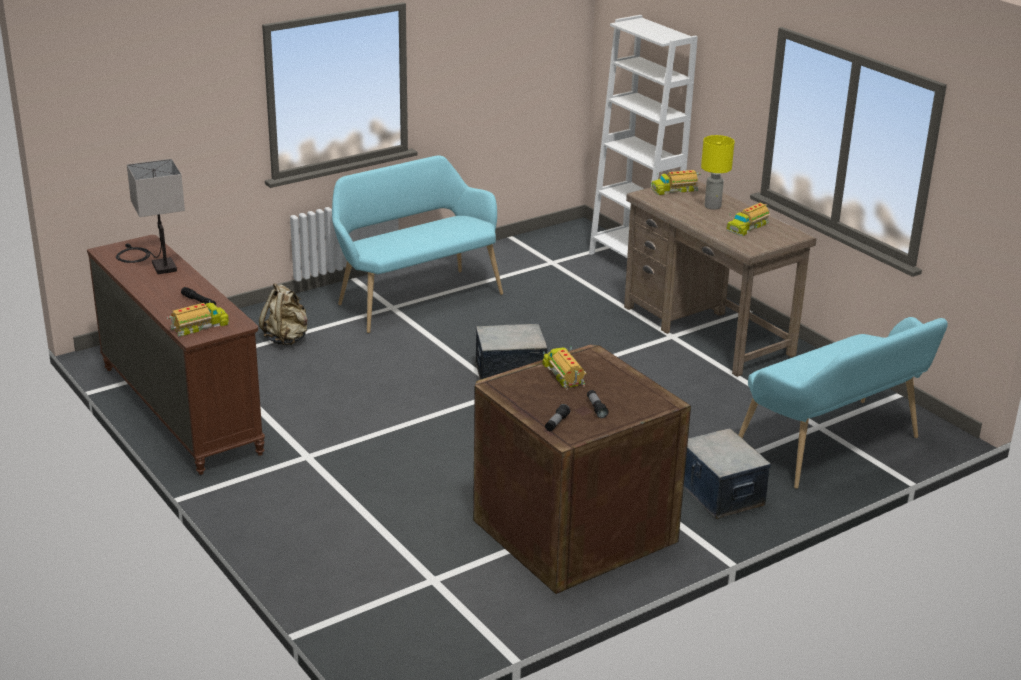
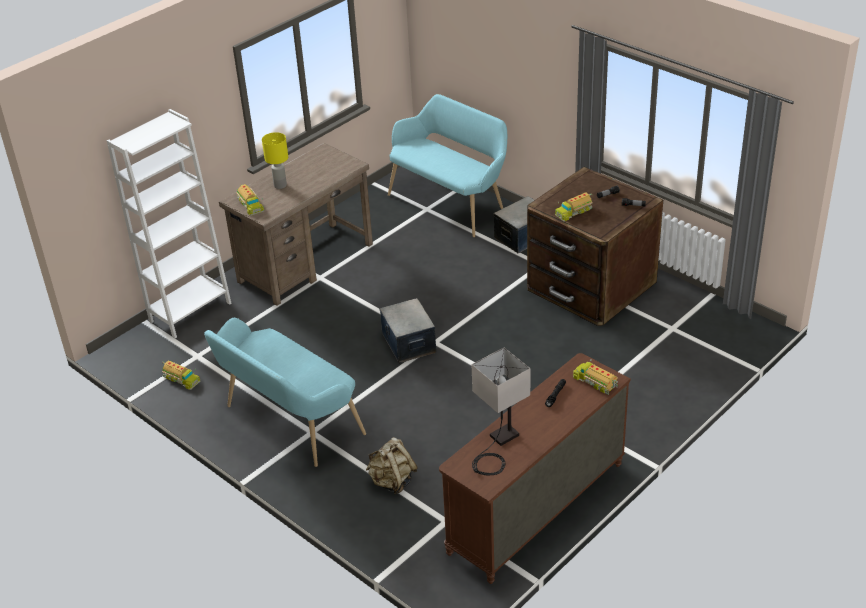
camera: 100 degrees left, 10 degrees up
(747, 226) = (314, 168): toy truck -> toy truck (181, 379)

